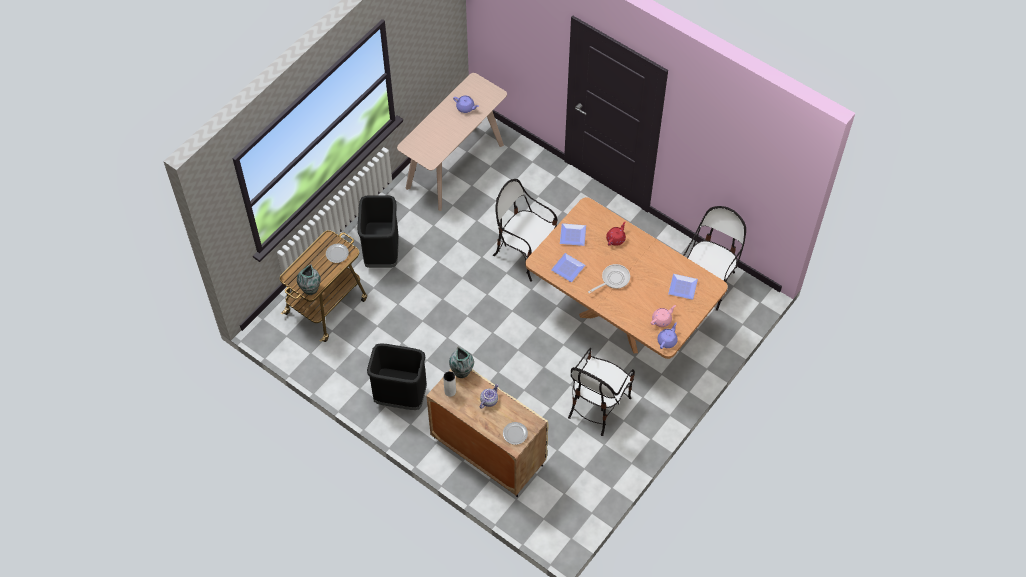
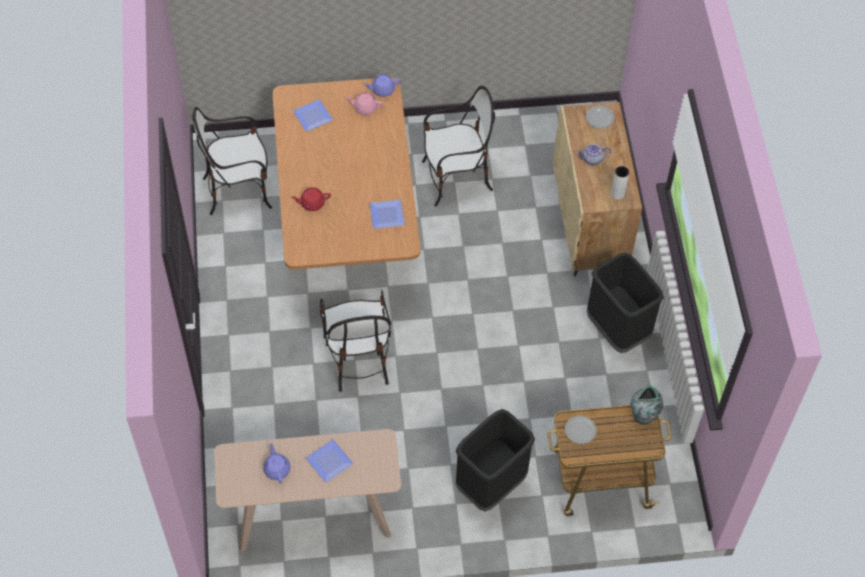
camera: 135 degrees left, 0 degrees up
(462, 372) = (589, 200): vase -> none
(573, 236) = (345, 238): plate -> plate (329, 460)
(613, 279) = (361, 172): frying pan -> none

